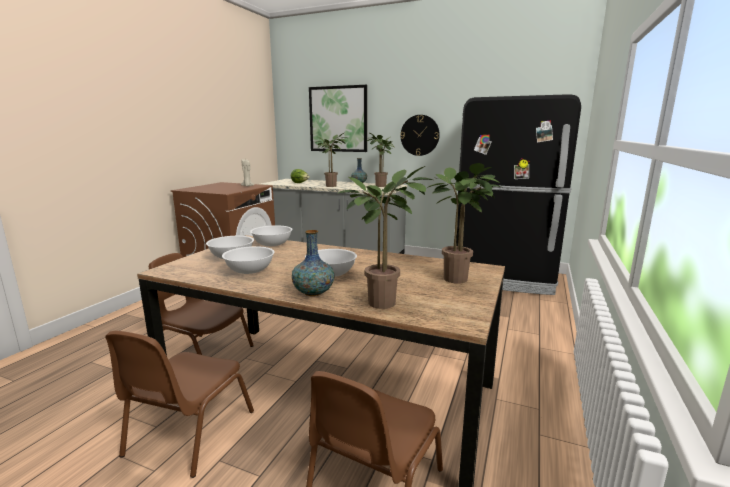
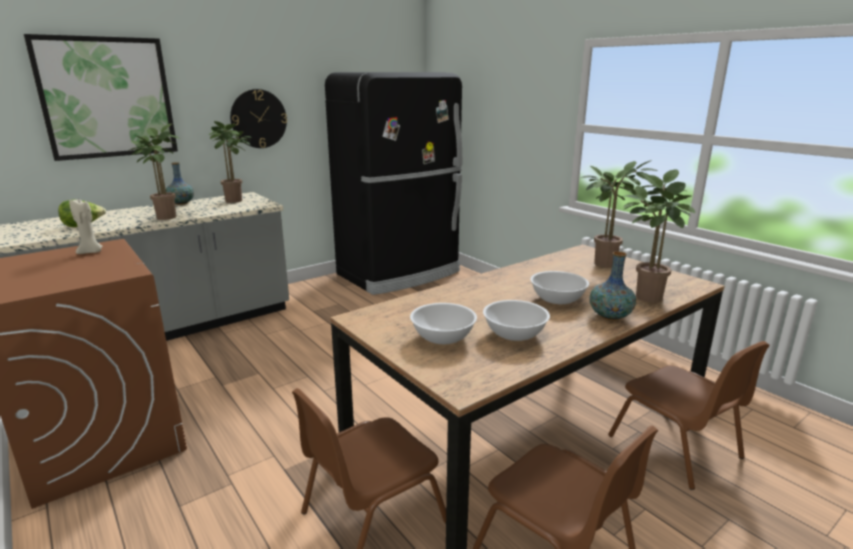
camera: 60 degrees left, 5 degrees up
(272, 244) = (408, 308): white bowl -> none

